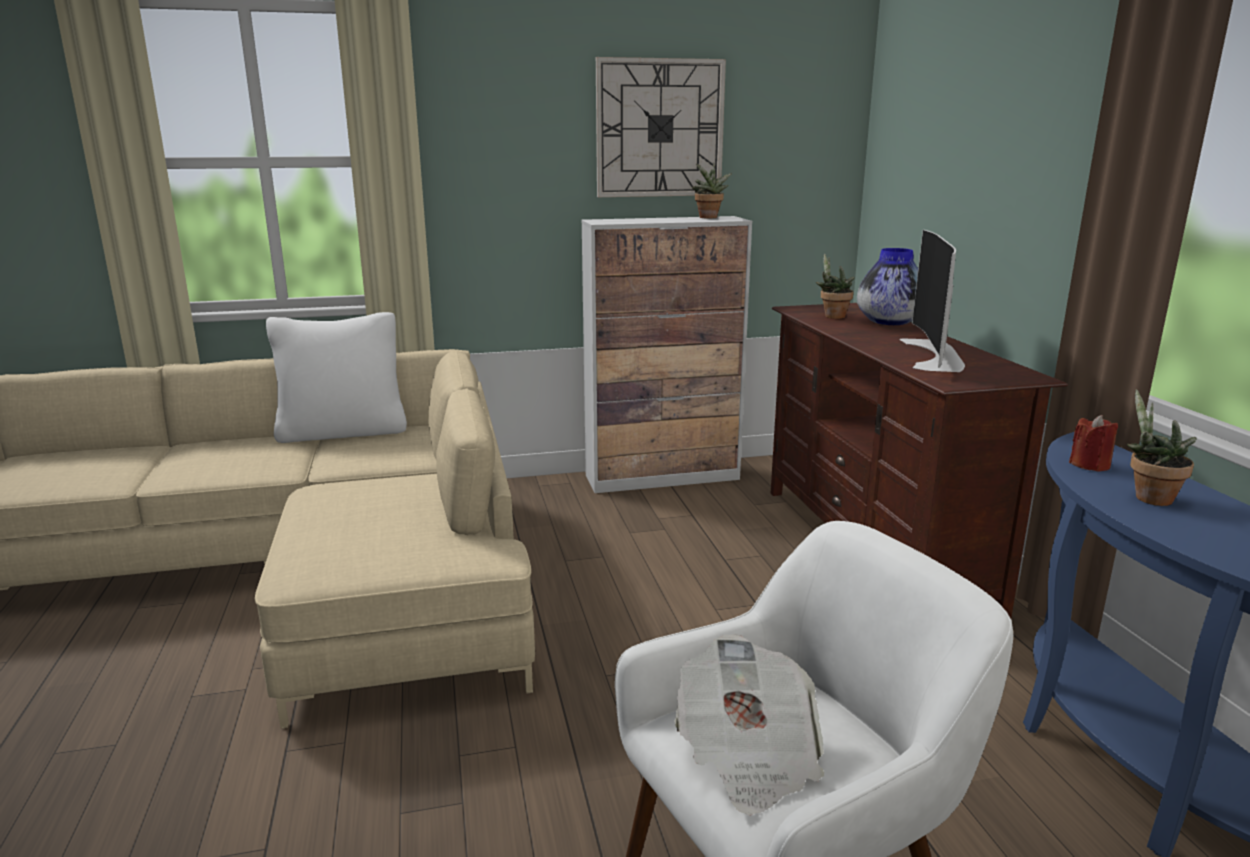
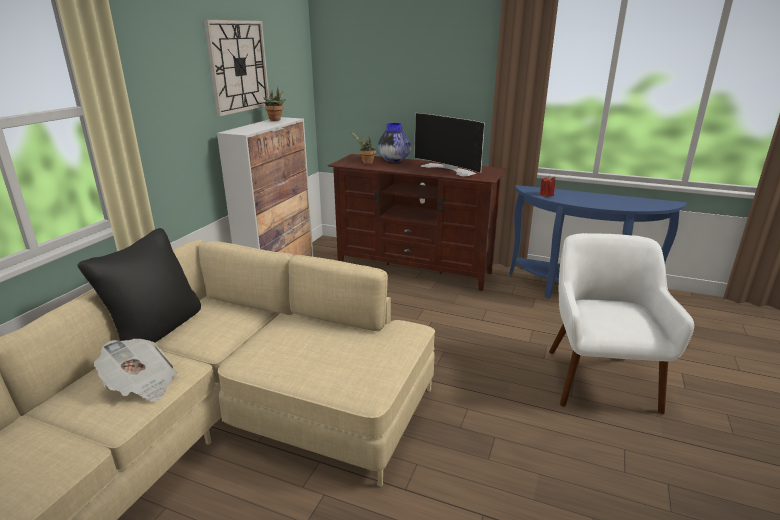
camera: 55 degrees left, 5 degrees up
(343, 432) = (156, 330): white pillow -> black pillow
(747, 756) = (620, 324): newspaper -> newspaper (141, 384)
(1148, 497) = (578, 199): potted plant -> none

